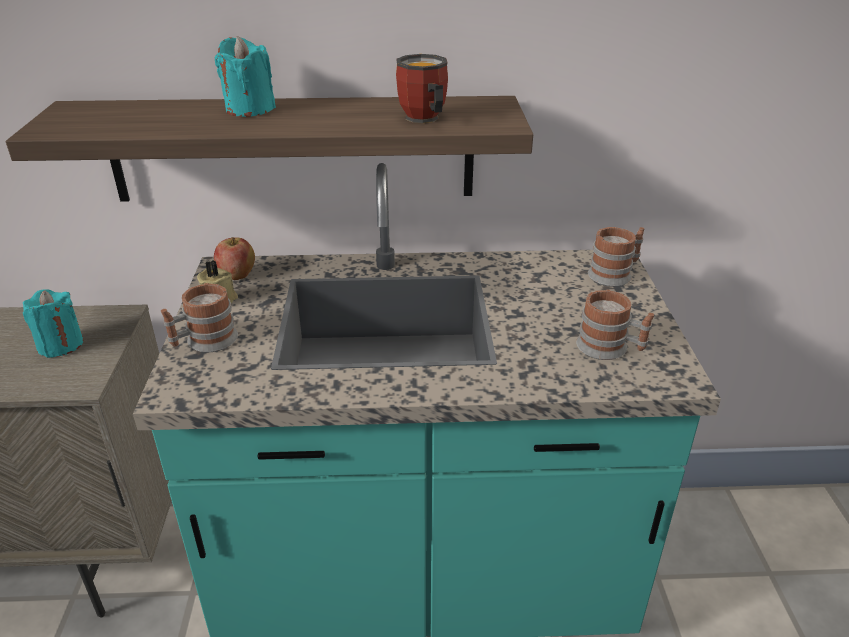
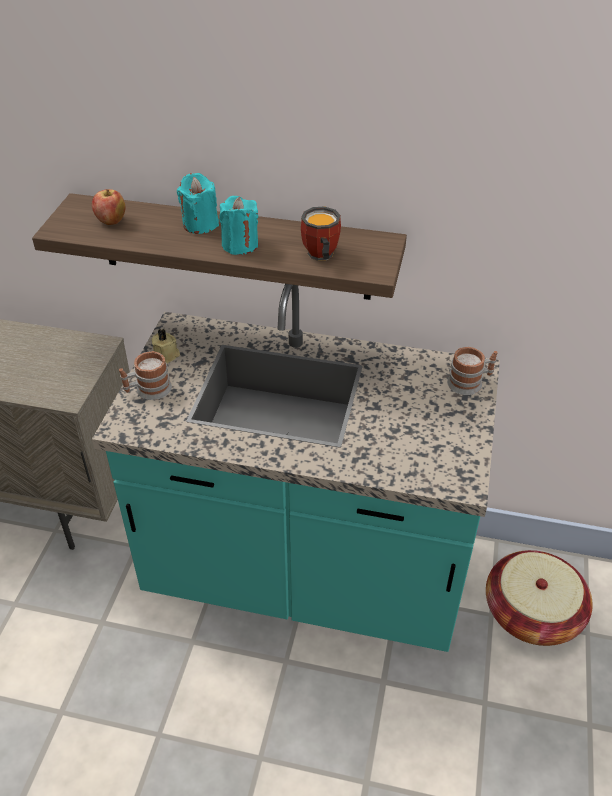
camera: 15 degrees right, 10 degrees up
(60, 345) = (59, 363): turquoise candle -> turquoise candle (240, 245)
(237, 276) = (184, 335): apple -> apple (111, 221)
(610, 348) = (429, 450): mug -> none
(701, 564) = (532, 613): none -> basket

